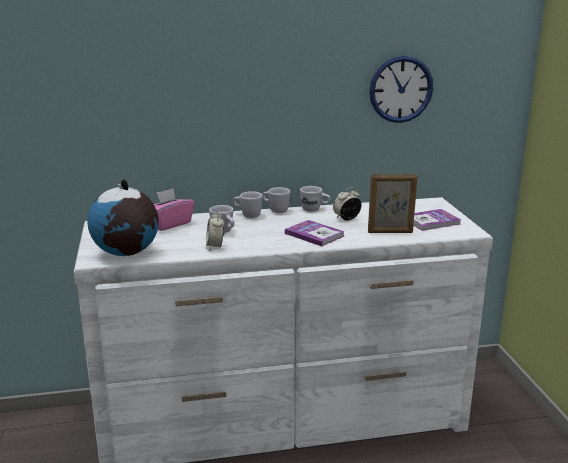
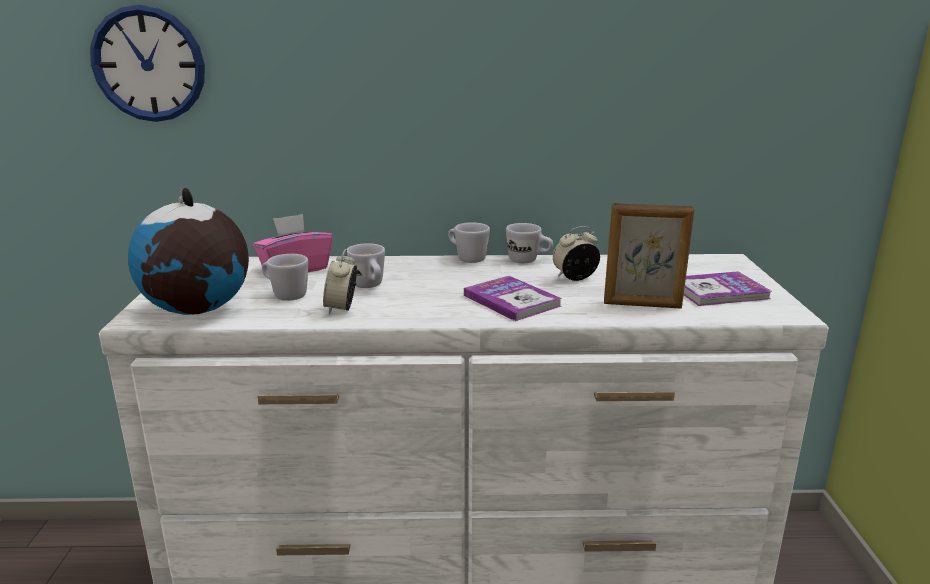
camera: 10 degrees right, 0 degrees up
(247, 215) = (420, 263): white mug -> white mug (285, 294)
(401, 89) = (682, 71): wall clock -> wall clock (148, 64)

